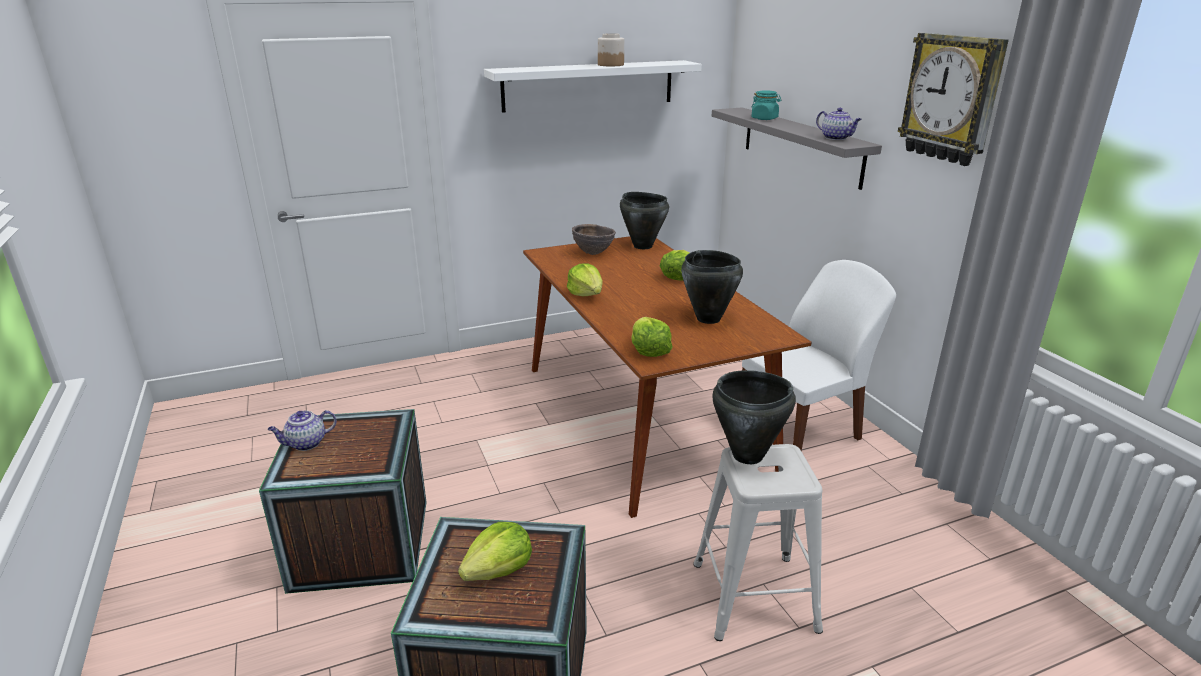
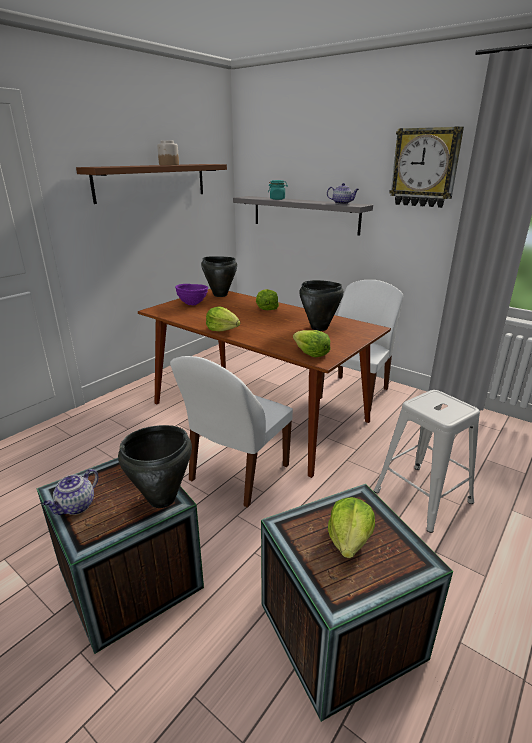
camera: 30 degrees left, 0 degrees up
(550, 482) = (237, 474): none -> white chair
(589, 85) = (152, 182): white shelf -> brown shelf
(593, 253) = (192, 304): brown bowl -> purple bowl
(748, 456) = (421, 403): black cooking pot -> black cooking pot (162, 499)

